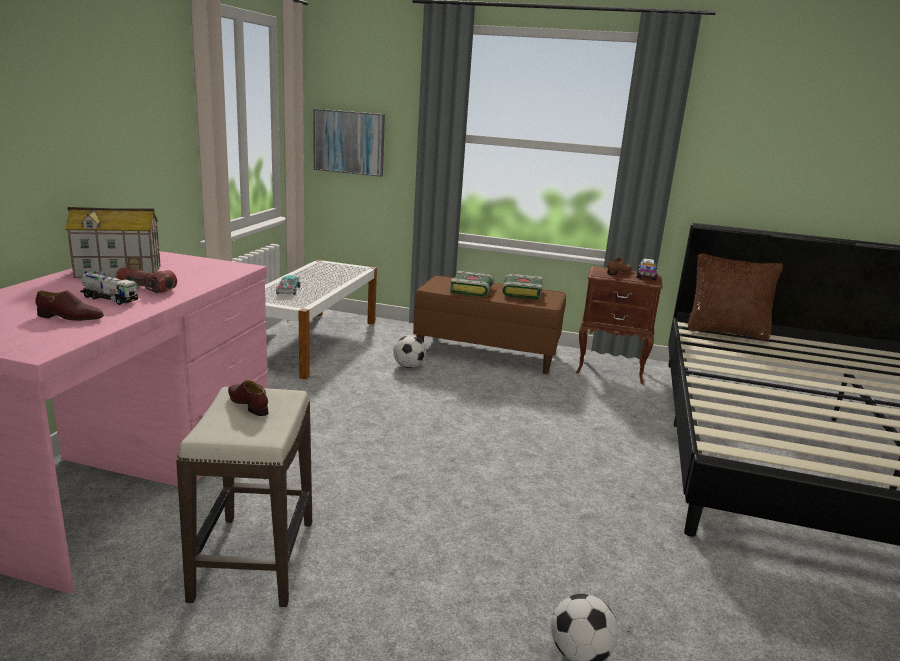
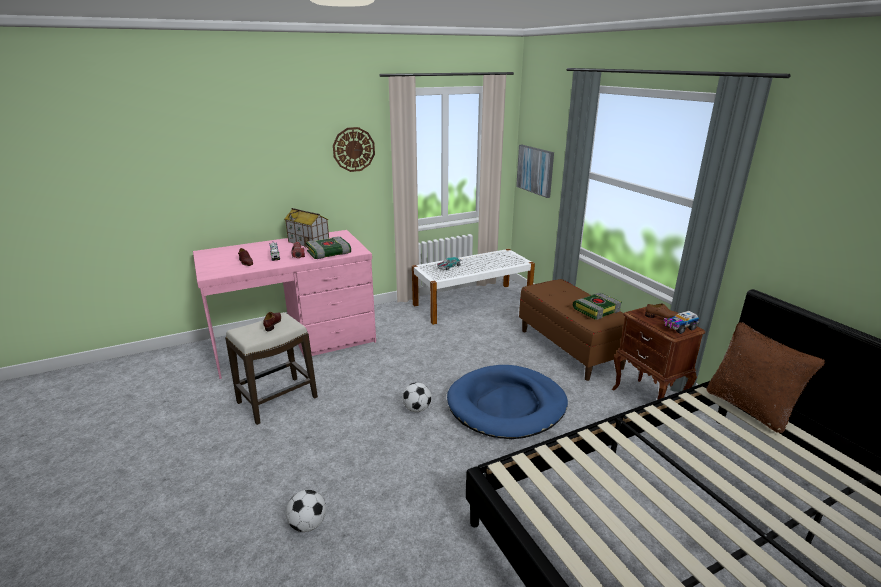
camera: 50 degrees right, 5 degrees up
(138, 97) = (353, 149): none -> wall clock
(408, 366) = (500, 338): football -> football (417, 409)
(472, 290) = (560, 297): book -> book (328, 253)
(528, 423) = (506, 405): none -> blue dog bed

